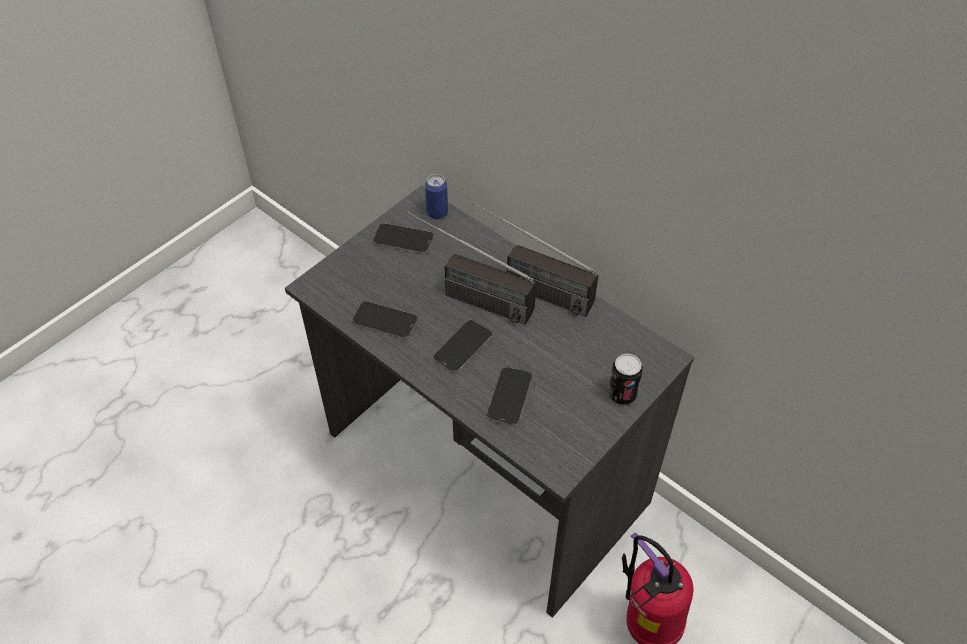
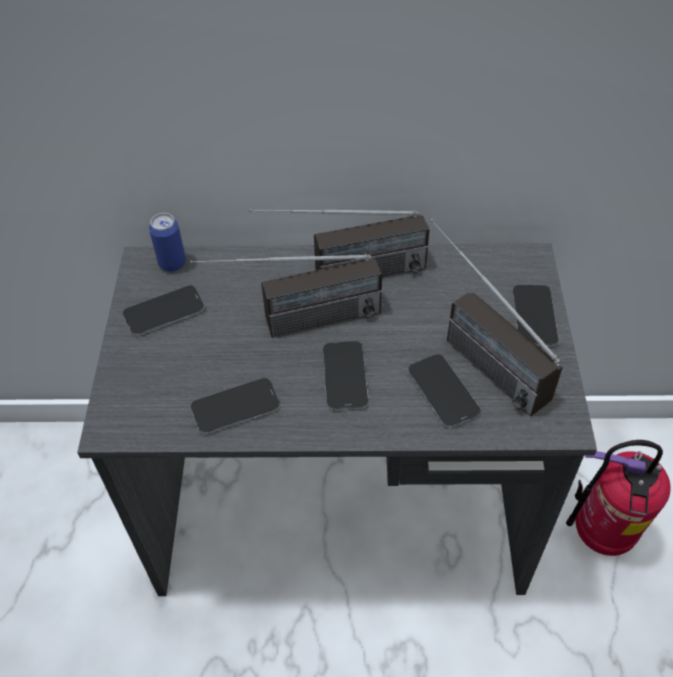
camera: 40 degrees left, 0 degrees up
(555, 387) = (472, 352): none -> radio
(622, 394) = (534, 316): can -> phone

